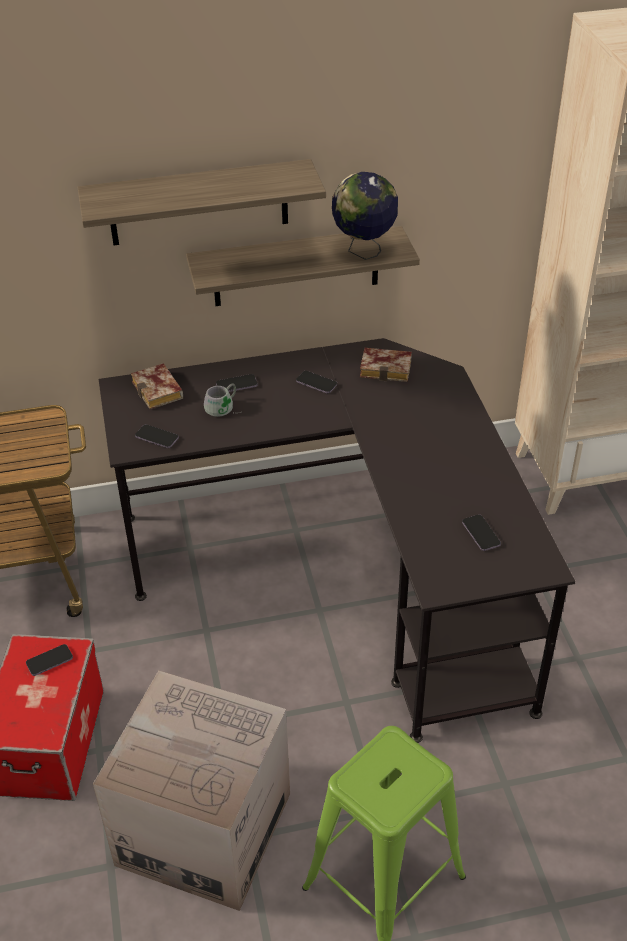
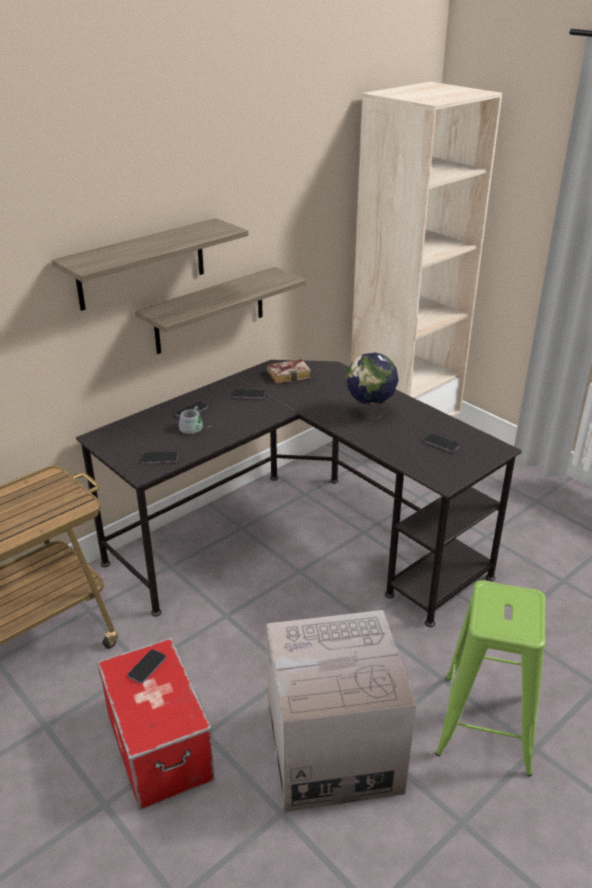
camera: 30 degrees left, 10 degrees down
(160, 391) = (135, 431): book -> none
(364, 251) = (264, 283): globe -> globe (370, 413)

